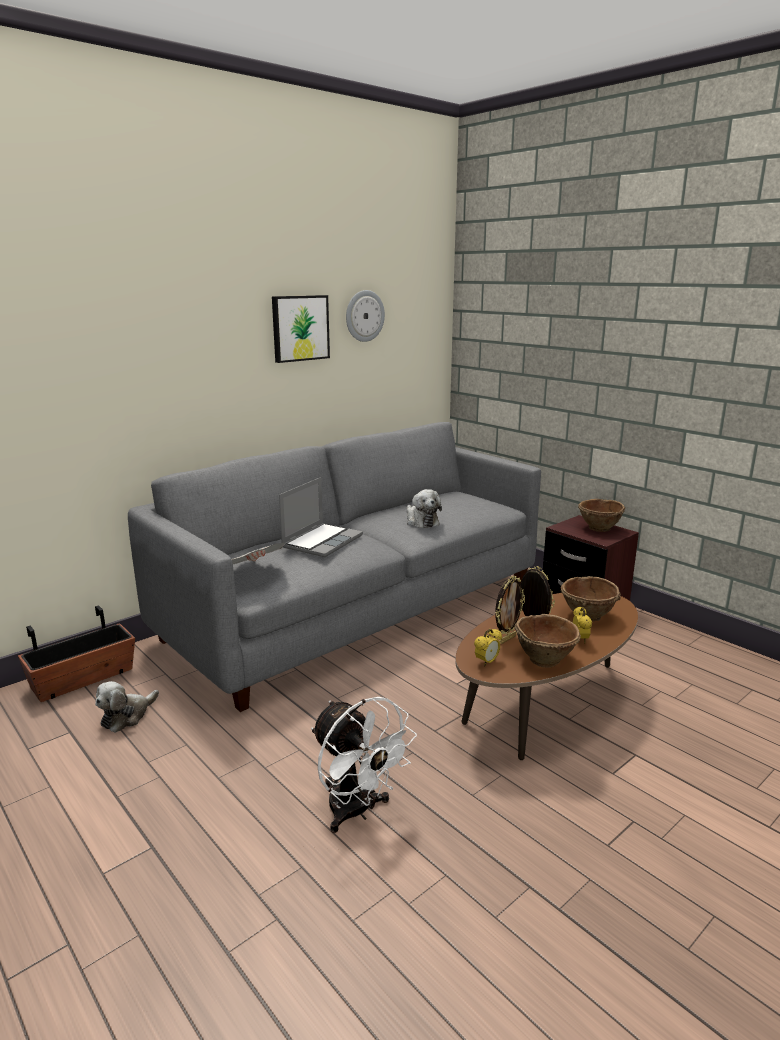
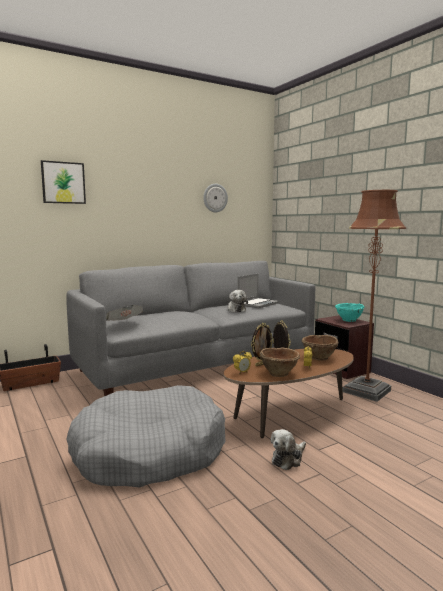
camera: 10 degrees right, 10 degrees down
(127, 716) = (44, 400): plush toy -> plush toy (288, 459)
(300, 328) = (175, 201): picture -> picture (63, 183)
(322, 541) = (171, 314): laptop -> laptop (257, 304)
(357, 812) = (149, 452): white fan -> grey dog bed
(599, 528) = (349, 320): brown bowl -> turquoise bowl
(637, 645) = (366, 391): none -> brown floor lamp

